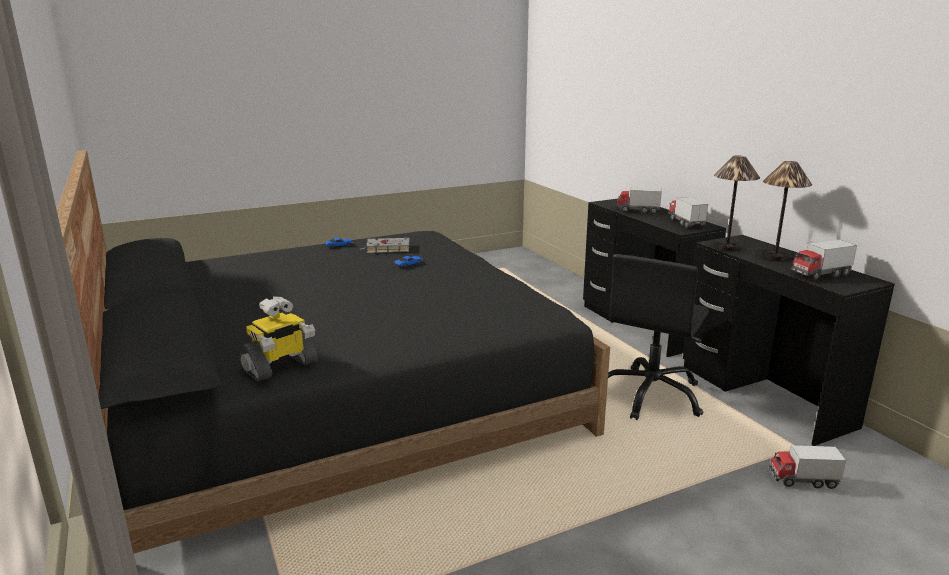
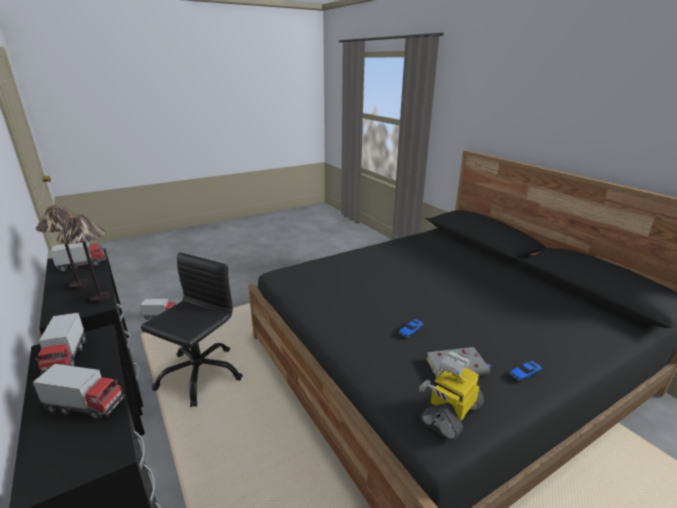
camera: 175 degrees right, 5 degrees up
(280, 366) = (419, 239): toy robot -> toy robot (450, 413)

